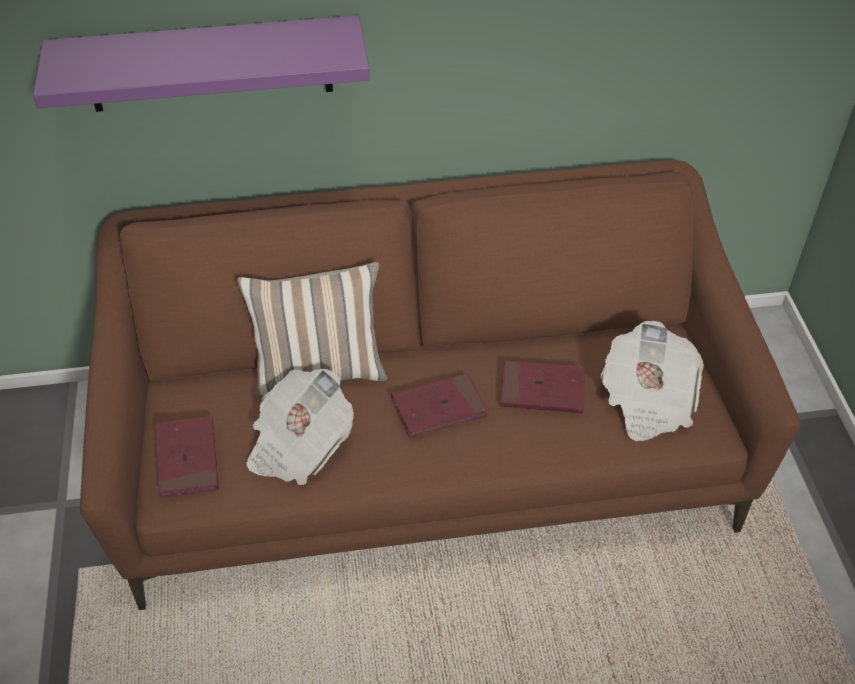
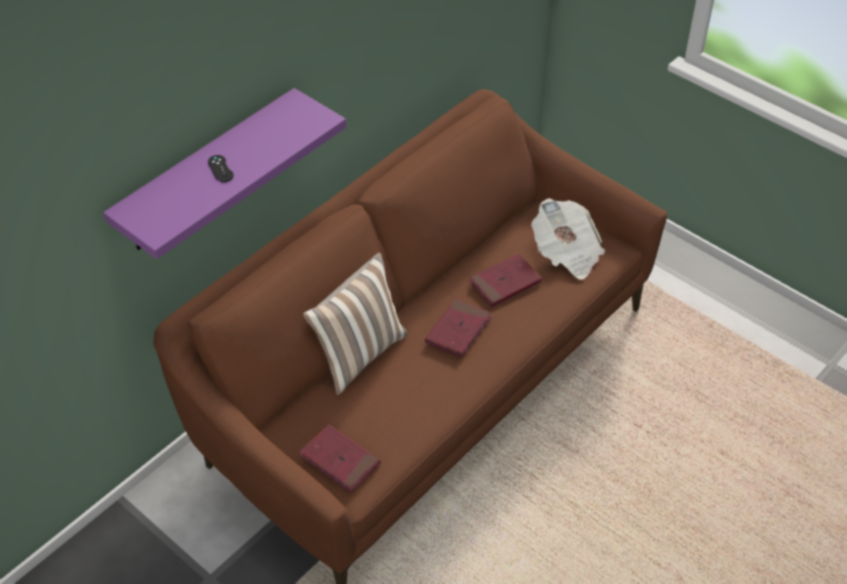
camera: 40 degrees left, 0 degrees up
(188, 54) = (220, 169): none -> black game controller
(299, 445) = (399, 405): newspaper -> none

